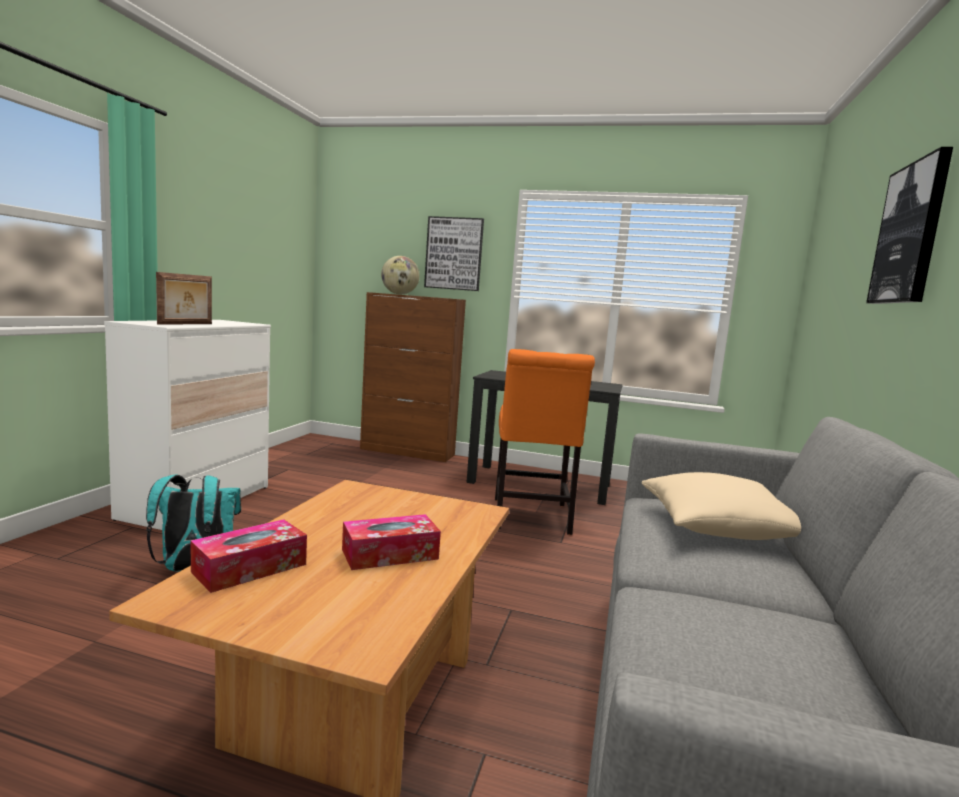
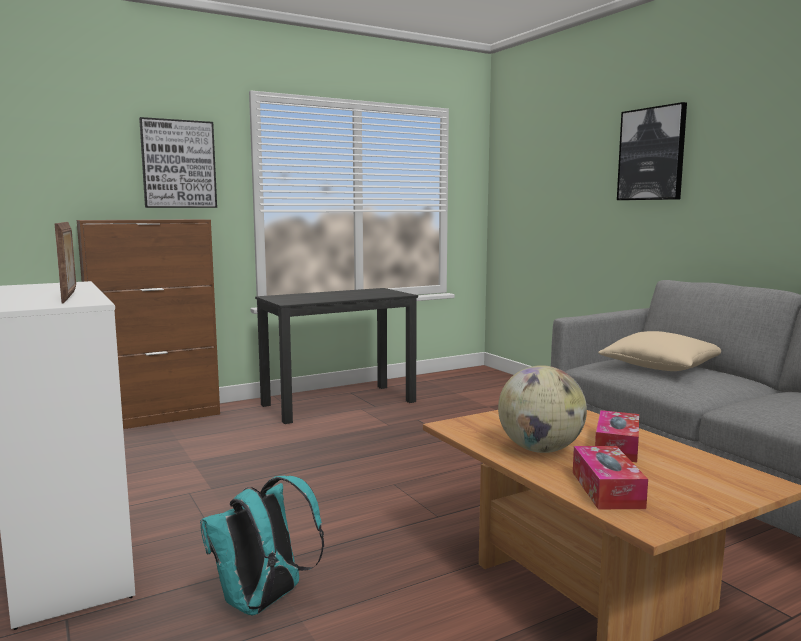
camera: 45 degrees left, 0 degrees up
(399, 294) = (121, 219): globe -> globe (540, 450)
(531, 518) = (397, 431): orange chair -> none

